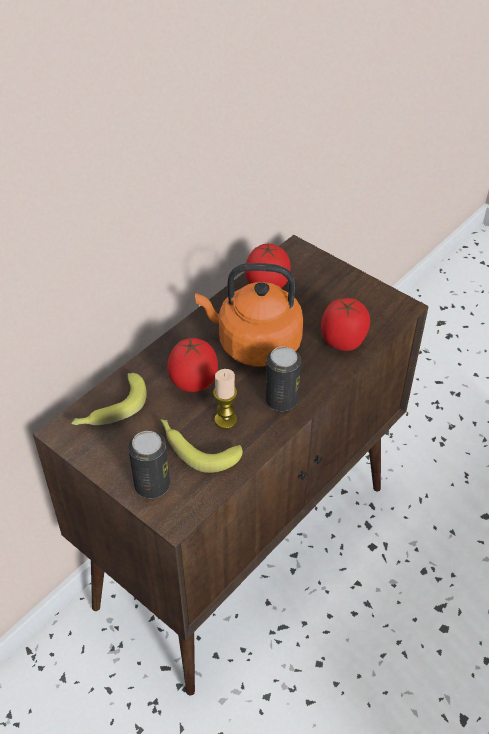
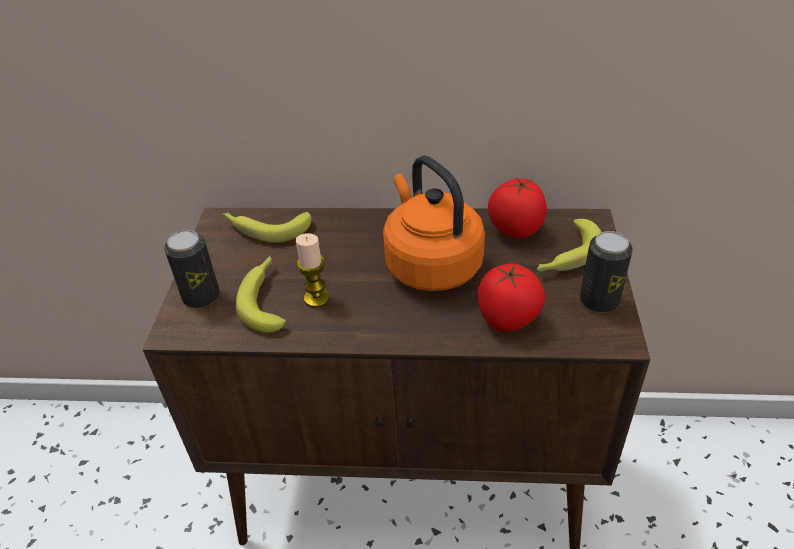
camera: 55 degrees right, 5 degrees down
(193, 383) = (341, 255): tomato -> none
(281, 400) = (378, 320): can -> can (599, 301)
(315, 281) = (566, 256): none -> banana

